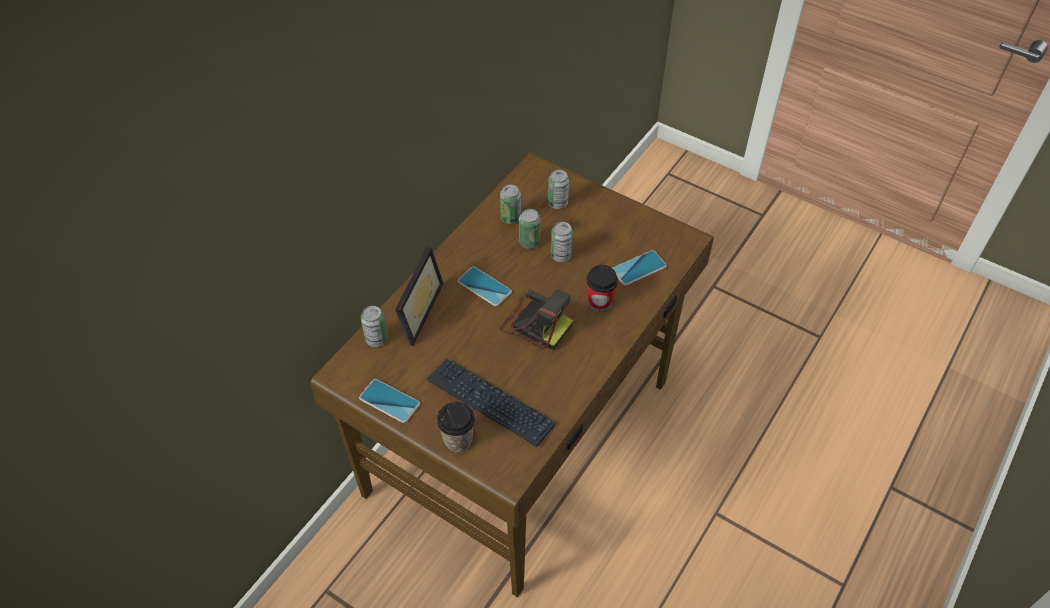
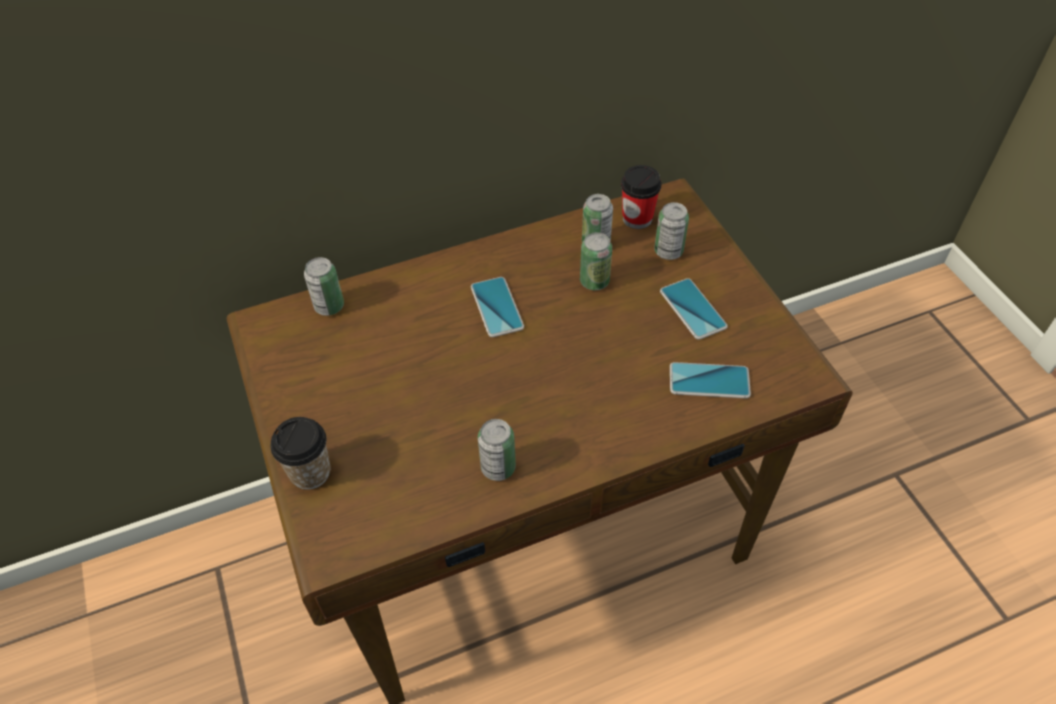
camera: 35 degrees right, 0 degrees up
(389, 401) = (280, 383): phone -> phone (692, 309)
(414, 310) = (396, 294): picture frame -> none
(490, 403) = (384, 449): keyboard -> none
(535, 323) = (518, 382): camera -> none
(561, 255) = (620, 316): can -> can (498, 467)
(599, 302) = (621, 398): cup -> cup (637, 218)

